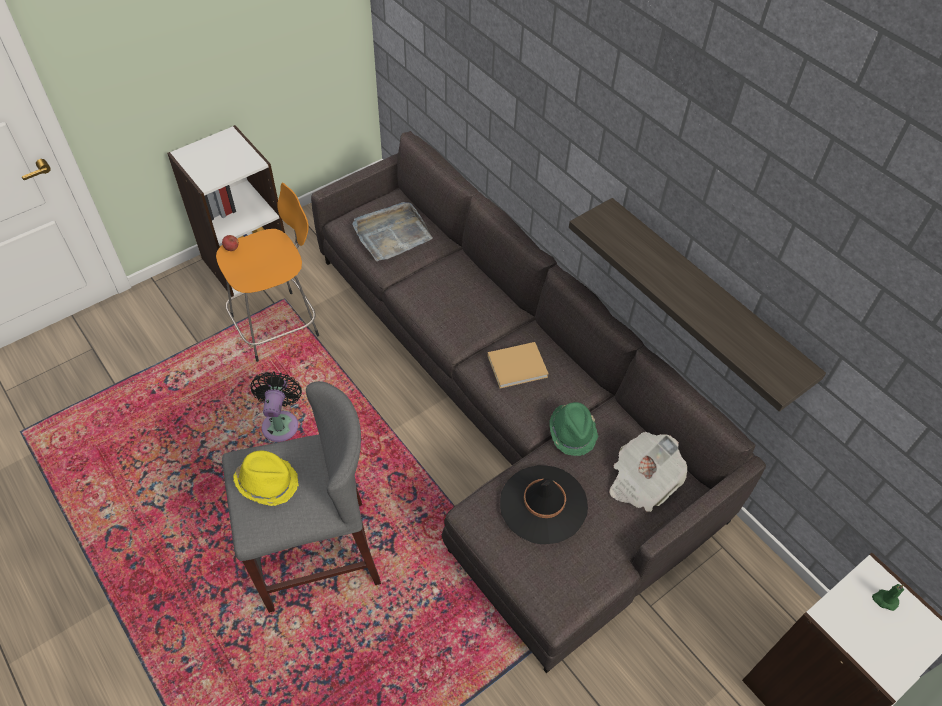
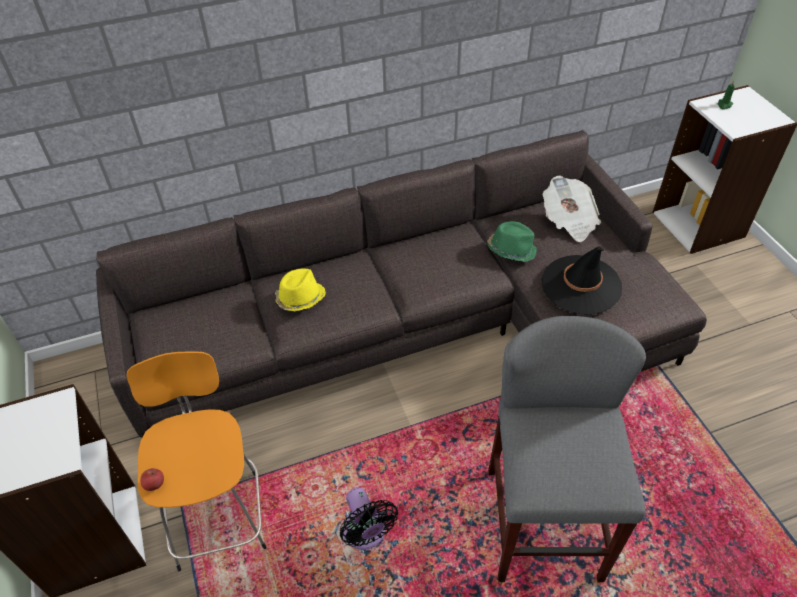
camera: 70 degrees left, 5 degrees down
(267, 482) = (565, 464): yellow hat -> yellow hat (300, 299)
(281, 423) = (365, 534): black fan -> black fan turned 135 degrees counterclockwise
(391, 234) = (207, 328): grey tray -> none
(519, 366) = (429, 266): beige book -> none
(703, 297) = (488, 77): shelf -> none

